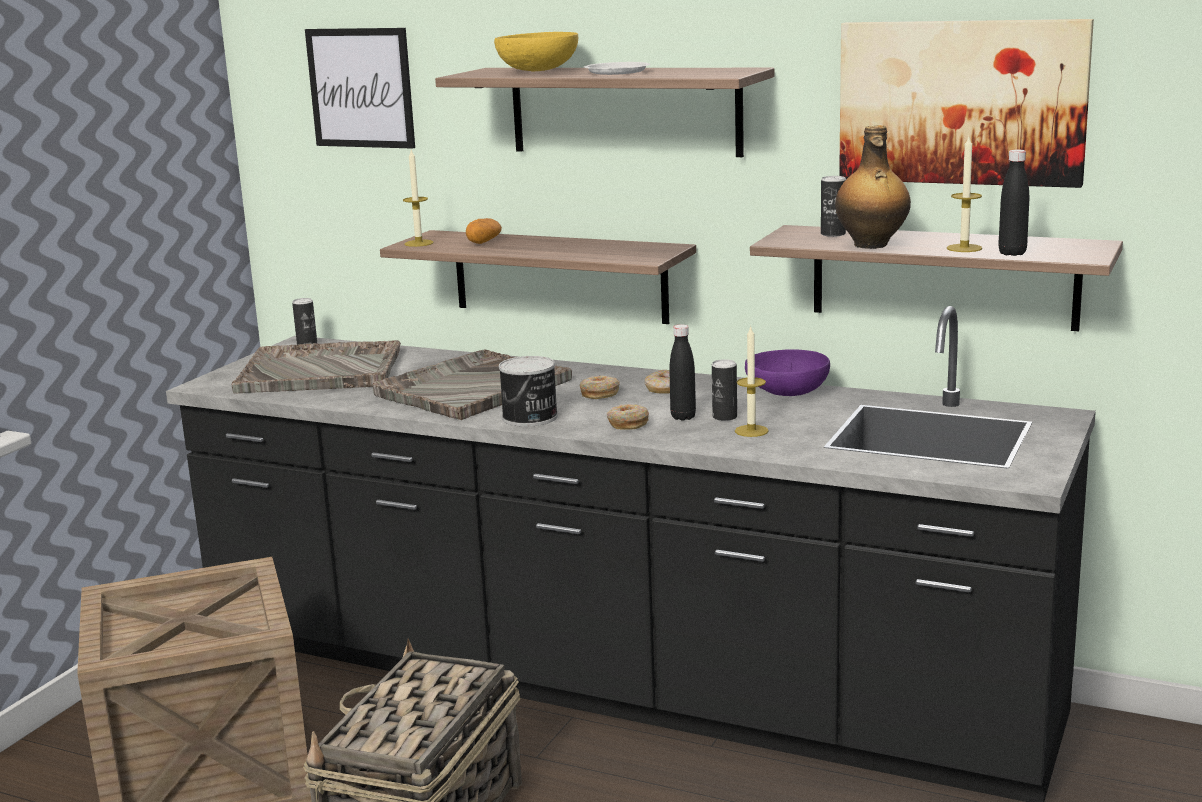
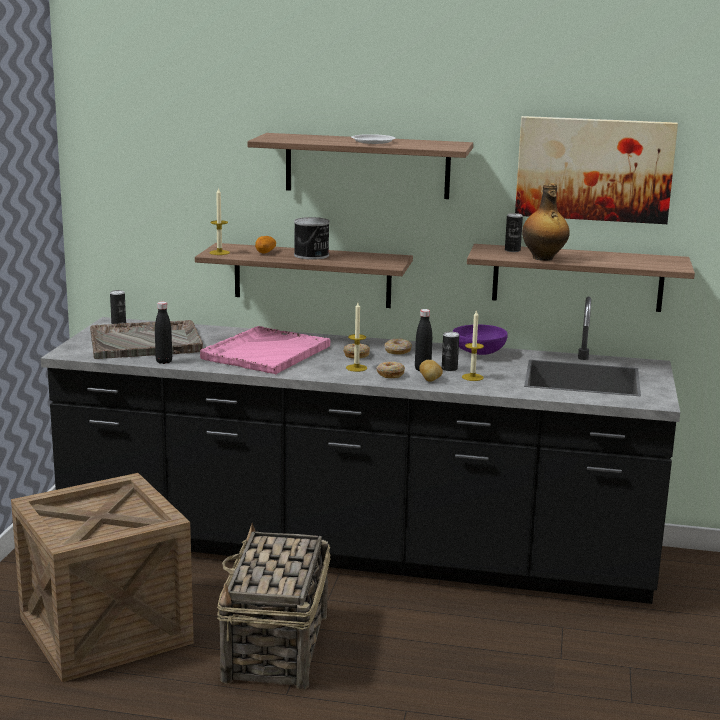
camera: 15 degrees left, 0 degrees up
(361, 88) = (167, 142): picture -> none
(471, 388) = (265, 353): grey tray -> pink tray
(530, 417) = (322, 371): can -> can (312, 255)
(538, 71) = (314, 138): yellow bowl -> none
(682, 434) = (430, 380): none -> potato
(964, 248) = (601, 261): candle -> candle (356, 368)
(1012, 253) = (633, 264): black bottle -> black bottle (164, 361)

